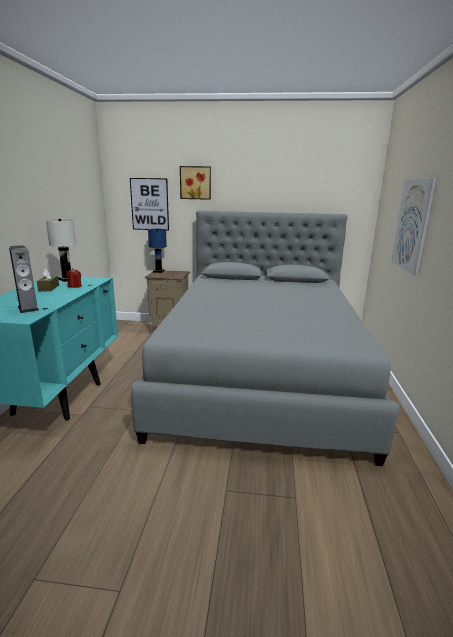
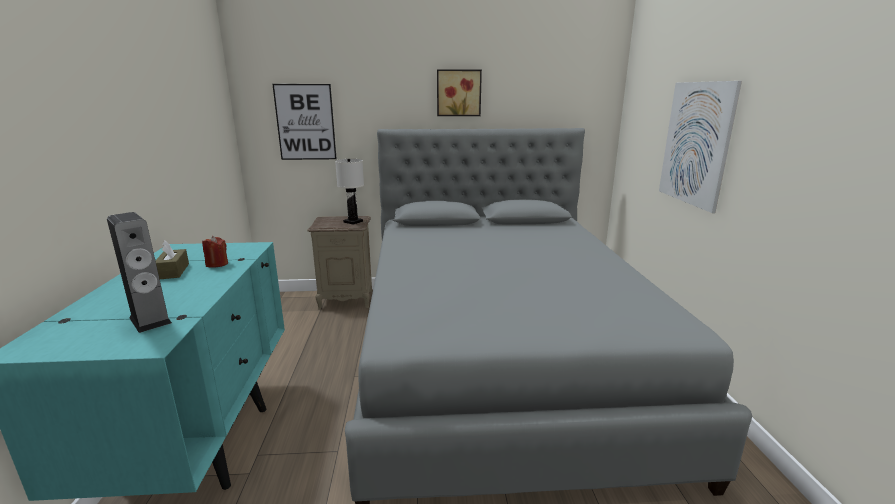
camera: 10 degrees left, 0 degrees up
(67, 279) = (198, 251): white table lamp -> white table lamp (353, 222)
(158, 271) = (325, 219): blue table lamp -> none
(195, 183) = (373, 89): picture -> picture (458, 93)

